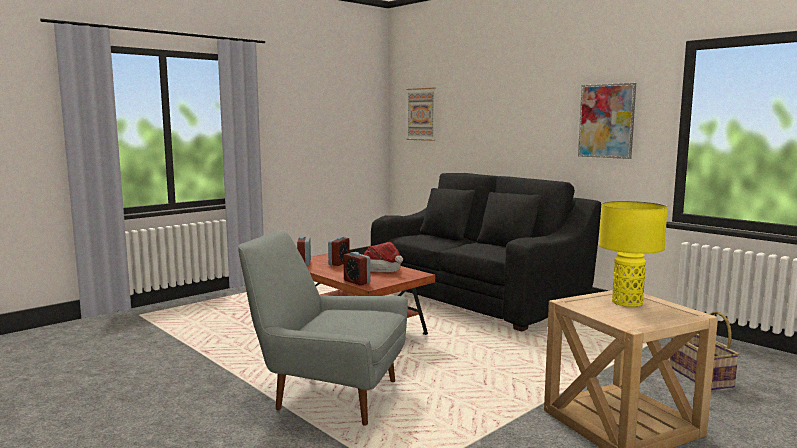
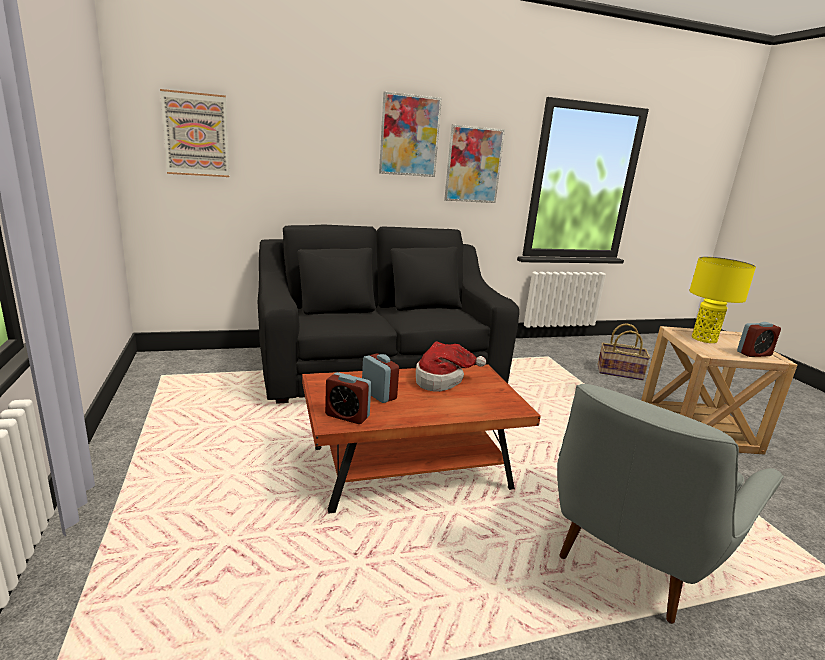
camera: 65 degrees left, 10 degrees up
(357, 282) = (492, 410): alarm clock -> alarm clock (754, 354)
(547, 100) = (409, 136): none -> picture

